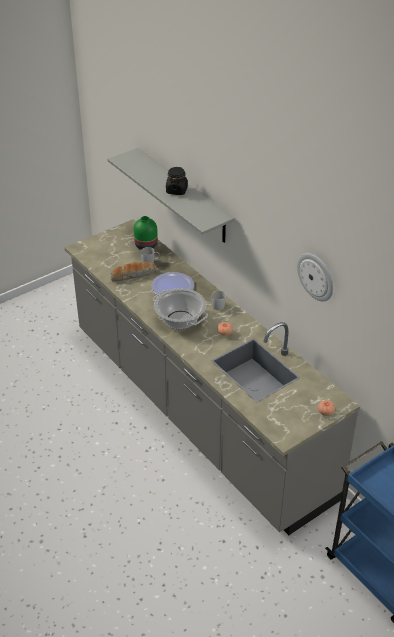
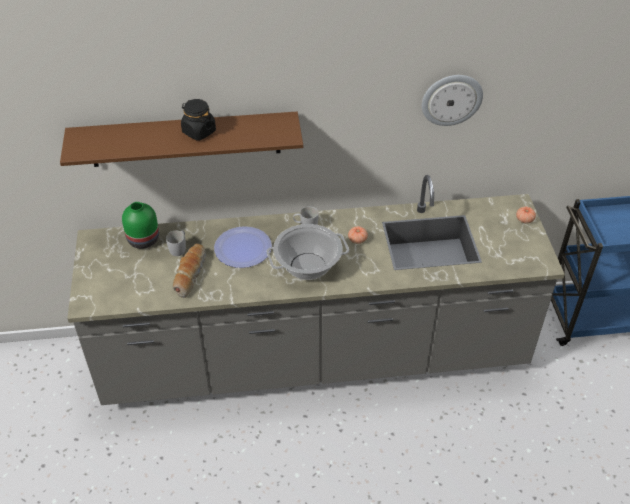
camera: 60 degrees left, 5 degrees up
(183, 196) = (185, 139): grey shelf -> brown shelf

